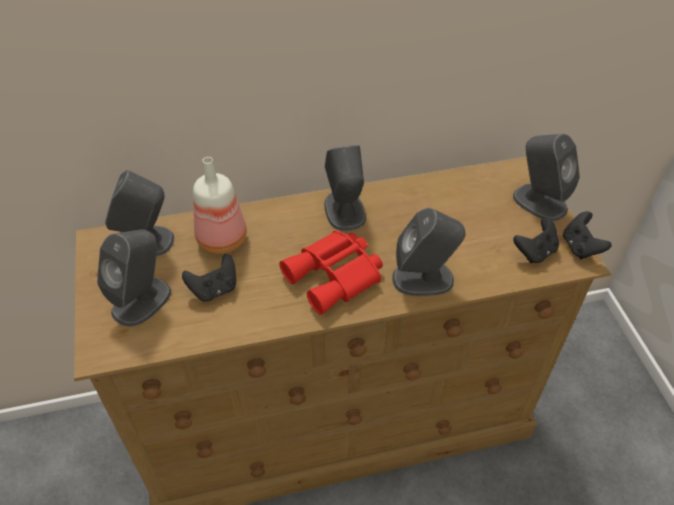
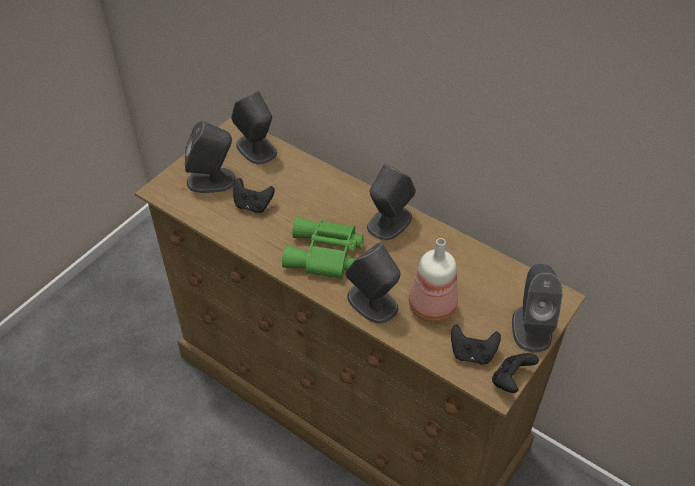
camera: 50 degrees right, 0 degrees up
(223, 240) = (296, 182): bottle -> bottle (433, 308)
(336, 276) = (325, 255): red binoculars -> green binoculars

